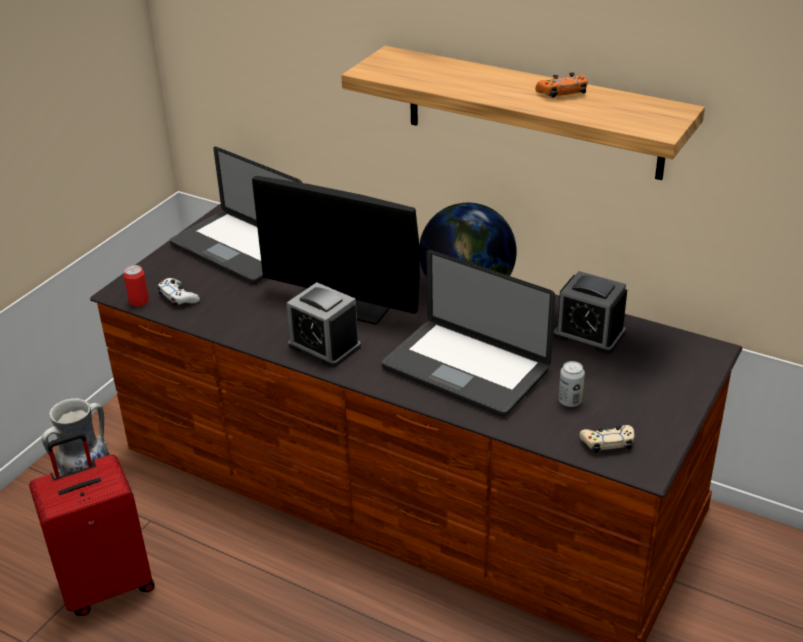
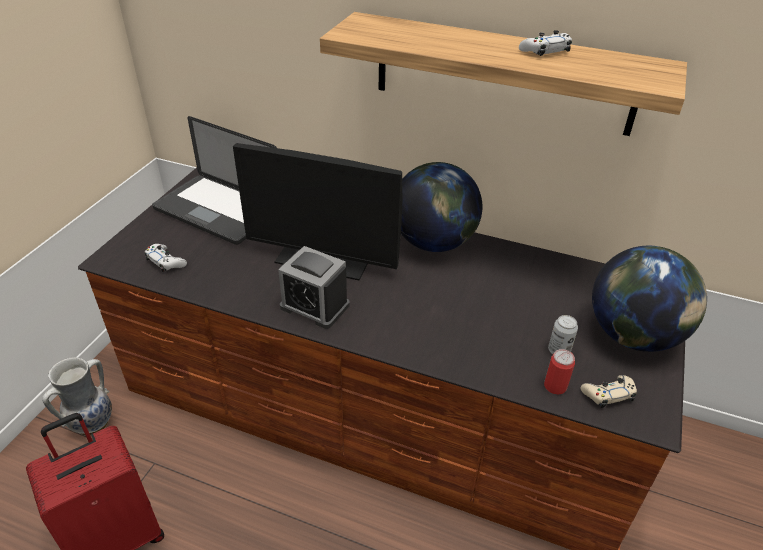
camera: 10 degrees left, 5 degrees up
(139, 301) = (127, 268): can -> can (555, 386)
(465, 369) = (452, 323): laptop -> none
(562, 92) = (545, 51): orange game controller -> white game controller
(589, 334) = (553, 279): alarm clock -> none
(658, 392) = (634, 335): none -> globe

